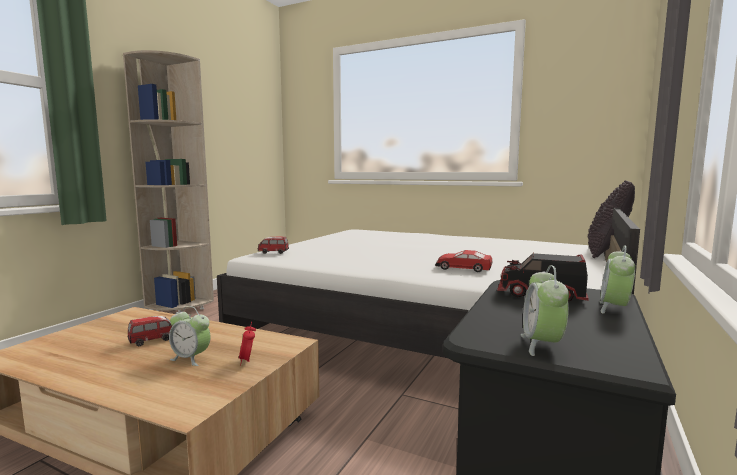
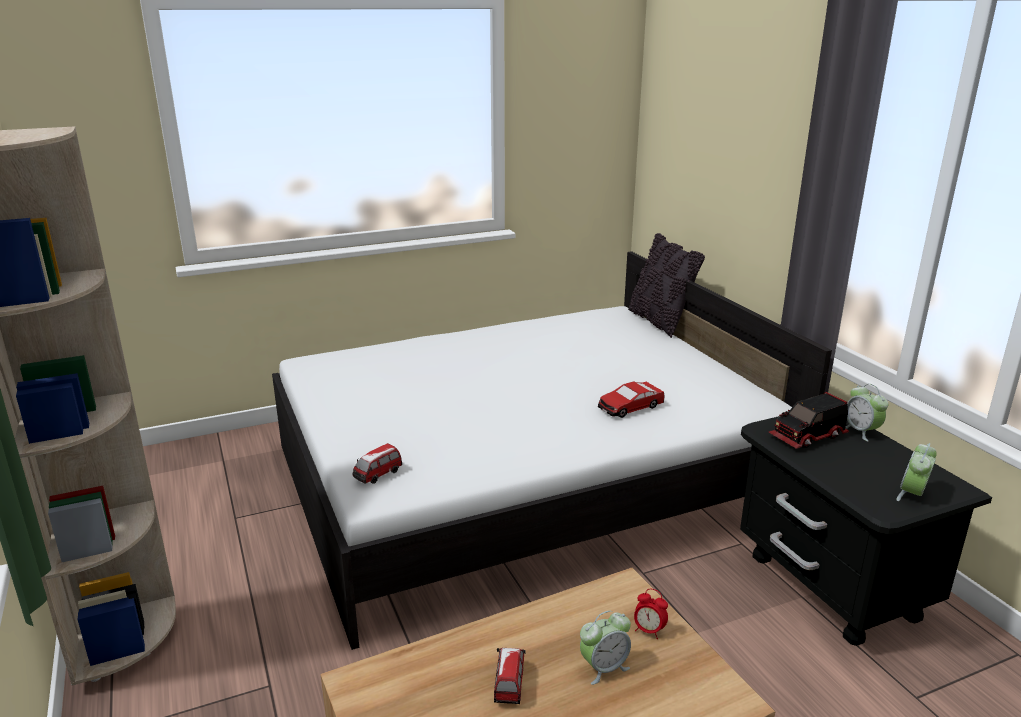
camera: 50 degrees left, 15 degrees up
(542, 345) = (912, 495): alarm clock -> alarm clock turned 75 degrees clockwise

